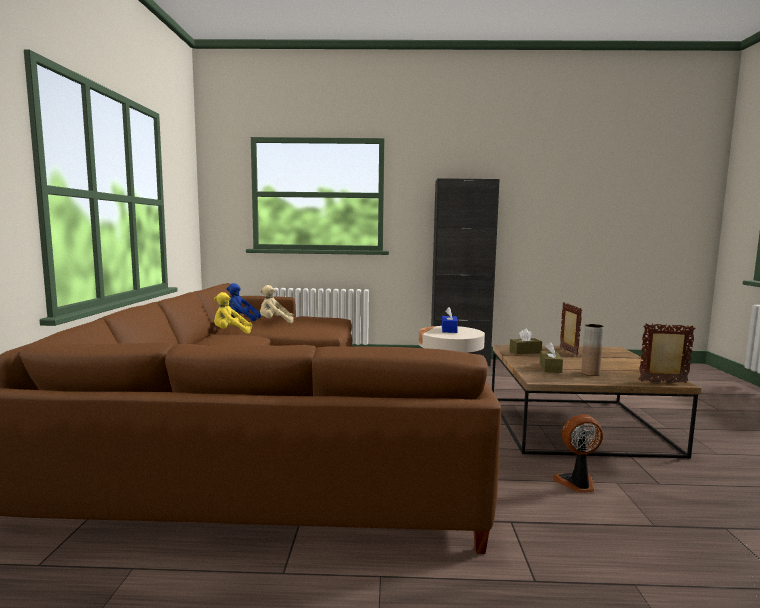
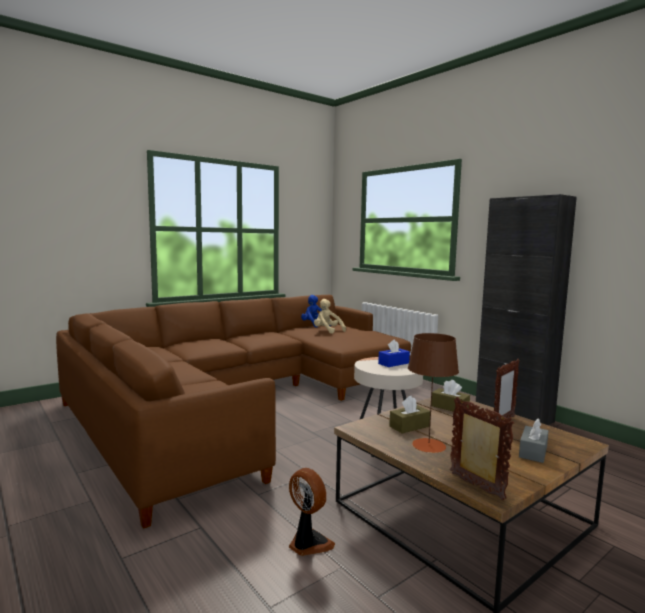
camera: 50 degrees right, 0 degrees up
(231, 333) = (284, 332): yellow plush toy -> none
(590, 373) = (428, 445): brown vase -> brown table lamp
(620, 359) = (533, 452): none -> grey tissue box

